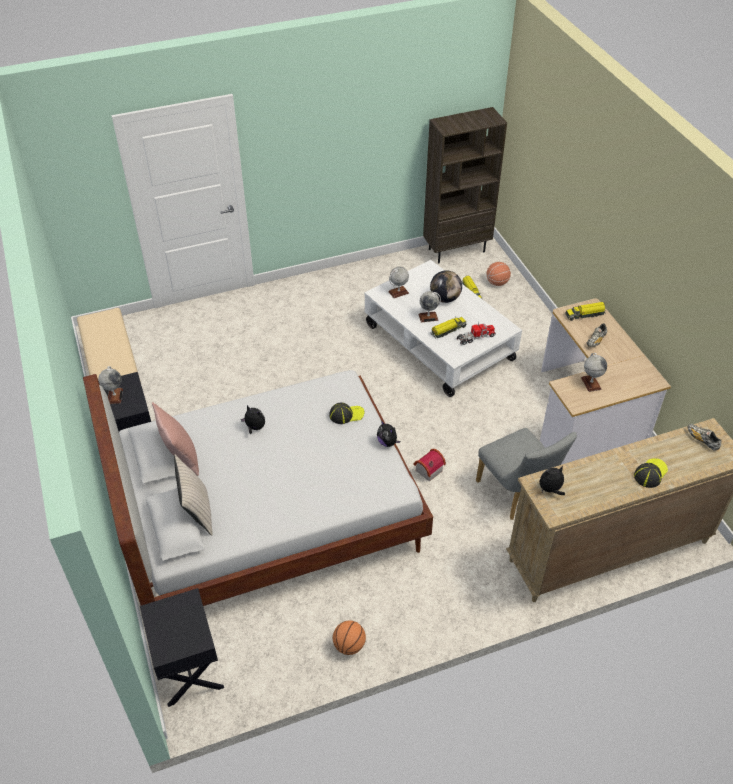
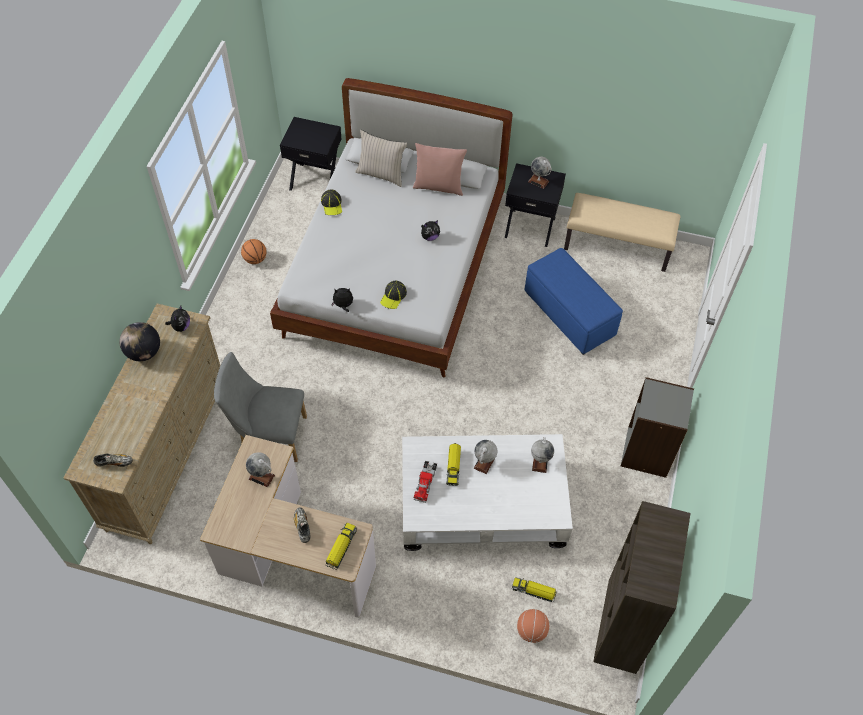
camera: 125 degrees right, 10 degrees up
(221, 374) = (569, 315): none -> blue ottoman
(315, 285) = (647, 452): none -> grey bookcase
(427, 470) = (346, 391): toy house -> none
(445, 298) = (499, 496): globe -> globe (144, 352)
(650, 473) = (128, 399): cap -> cap (332, 204)

